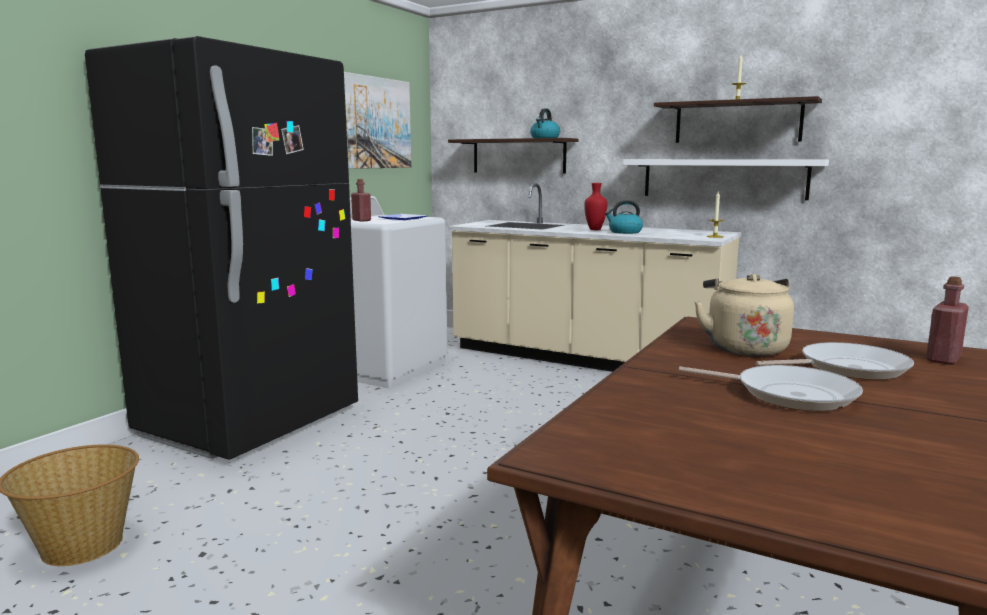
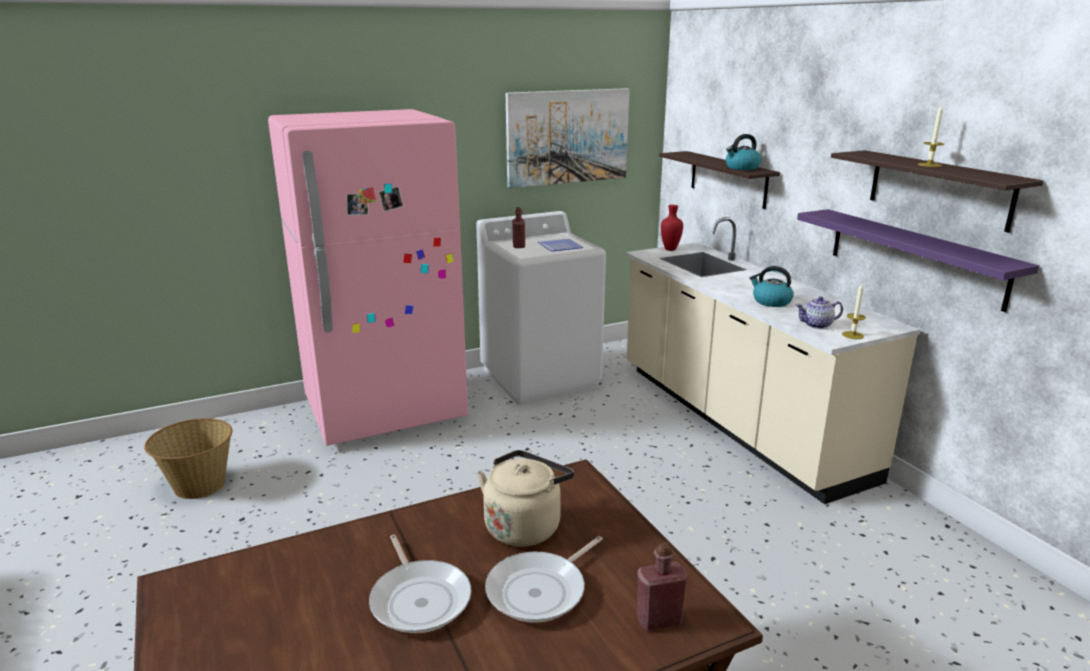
camera: 35 degrees right, 10 degrees up
(251, 423) = (385, 412): black fridge -> pink fridge
(594, 229) = (752, 288): red vase -> red vase (669, 249)
(682, 236) = (817, 325): none -> teapot
(723, 178) = (914, 257): white shelf -> purple shelf
(847, 368) = (540, 590): frying pan -> frying pan turned 105 degrees clockwise

